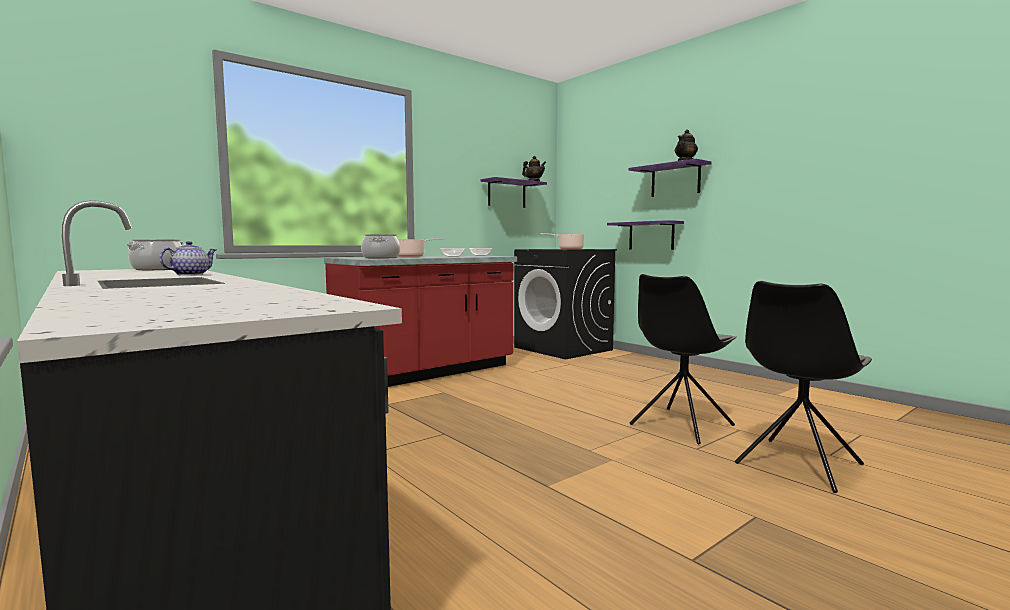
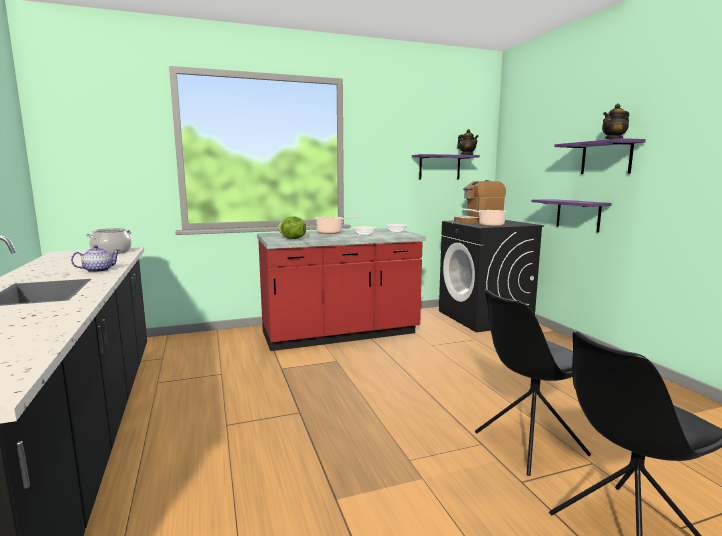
camera: 20 degrees right, 5 degrees up
(381, 258) = (292, 239): cooking pot -> lettuce
(551, 248) = (478, 221): none -> coffee machine

